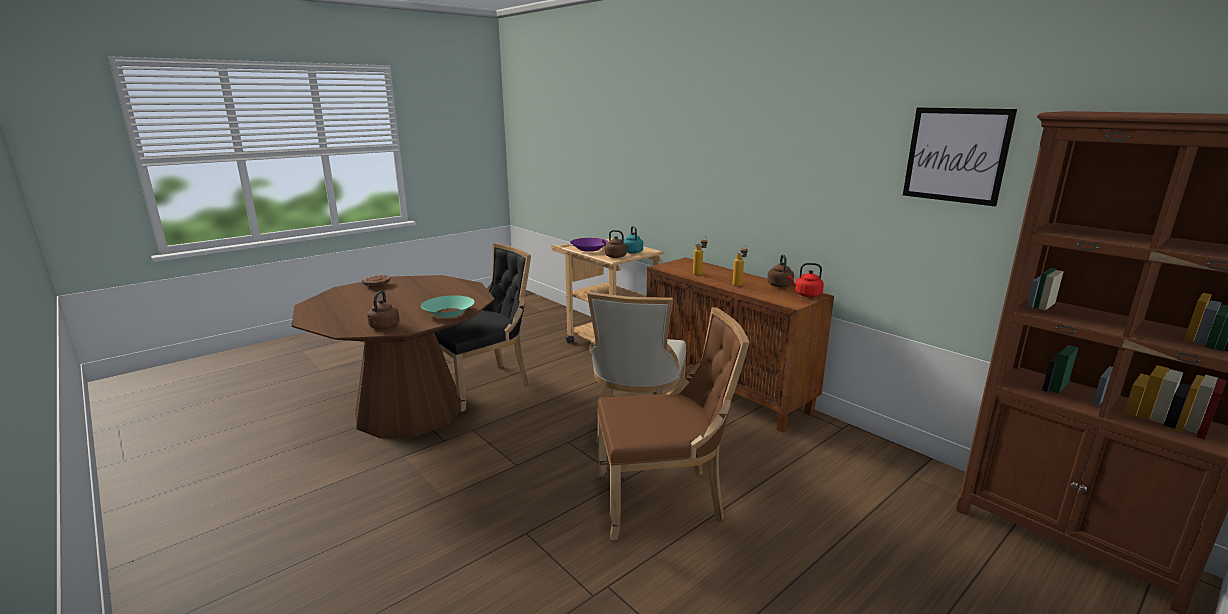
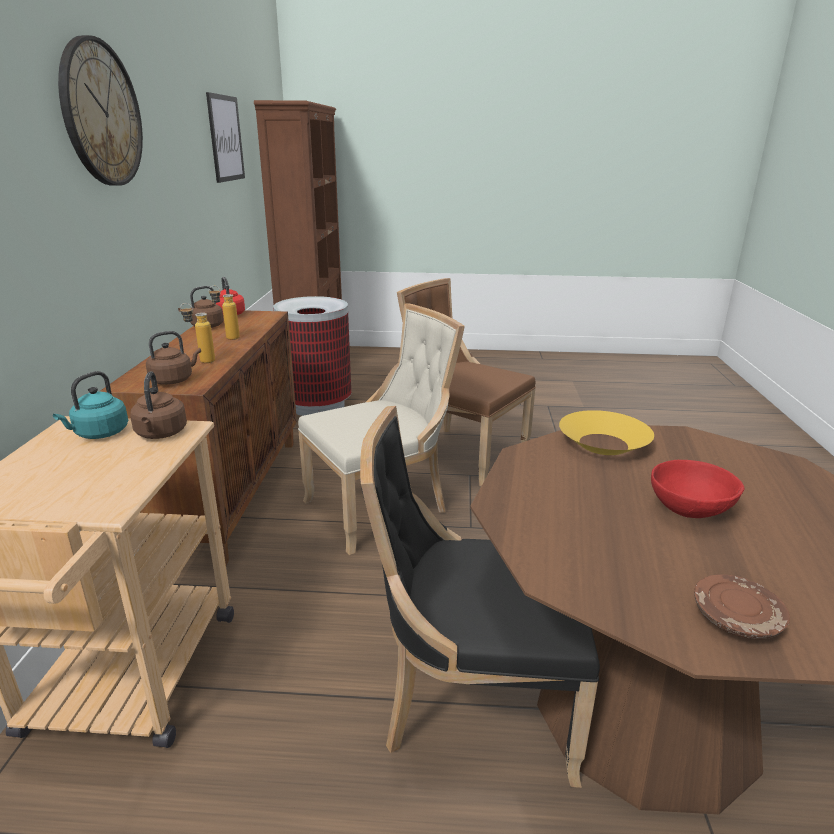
camera: 135 degrees left, 5 degrees up
(383, 327) = (721, 450): brown kettle -> brown kettle (174, 380)
(395, 302) = (690, 510): none -> red bowl
(448, 312) = (603, 444): turquoise bowl -> yellow bowl
(589, 249) = (109, 483): purple bowl -> none
(744, 127) = (101, 114): none -> wall clock
(873, 476) = (317, 405): none -> trash can

